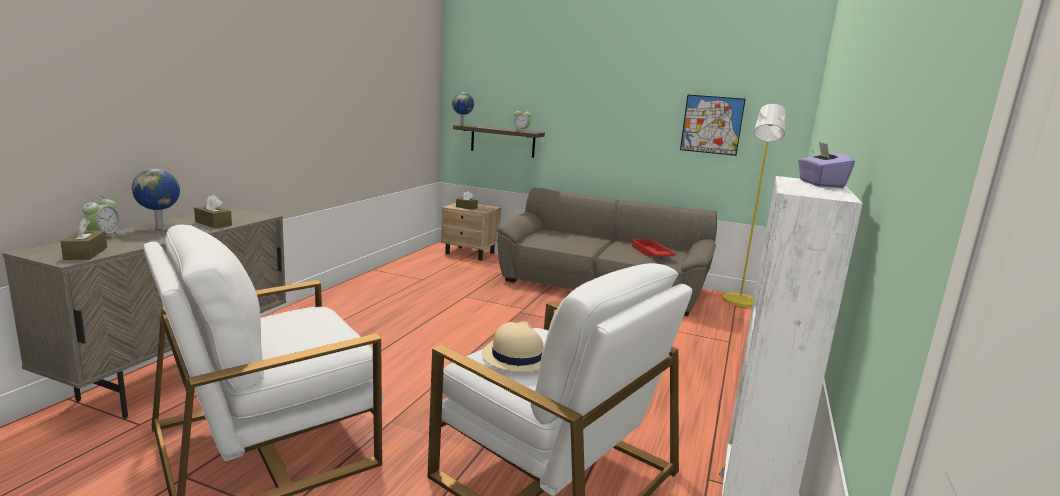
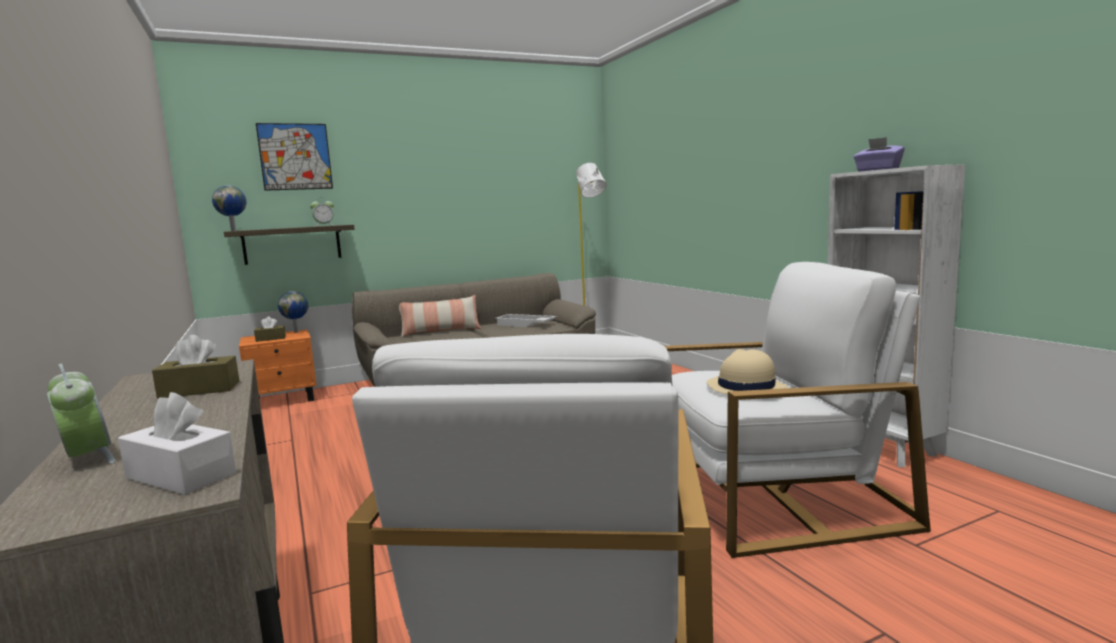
camera: 45 degrees left, 5 degrees down
(86, 253) = (181, 475): brown tissue box -> white tissue box
(161, 228) = (134, 419): globe -> globe (297, 331)
(470, 253) = (284, 399): beige nightstand -> orange nightstand
(585, 237) = (440, 331): none -> pillow
(651, 253) = (525, 324): red tray -> white tray
(711, 125) = (527, 191): picture -> picture (295, 156)

